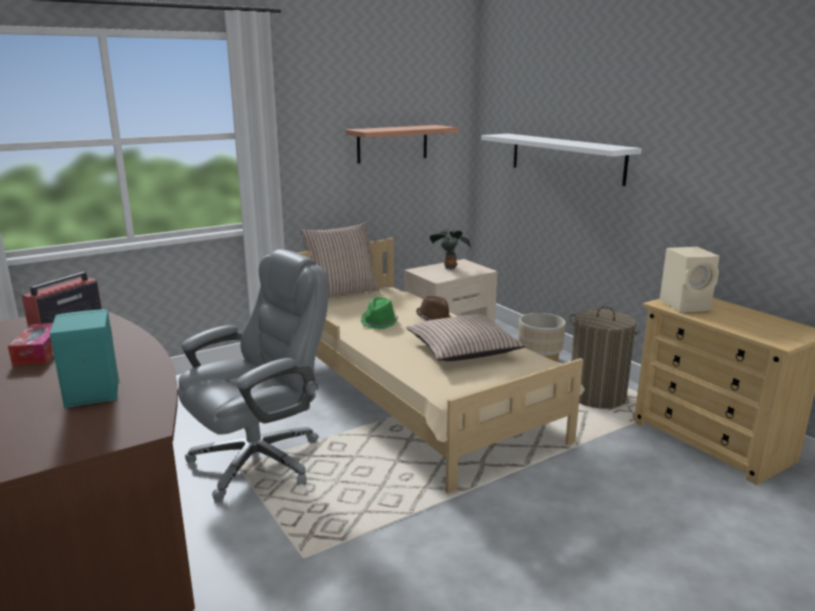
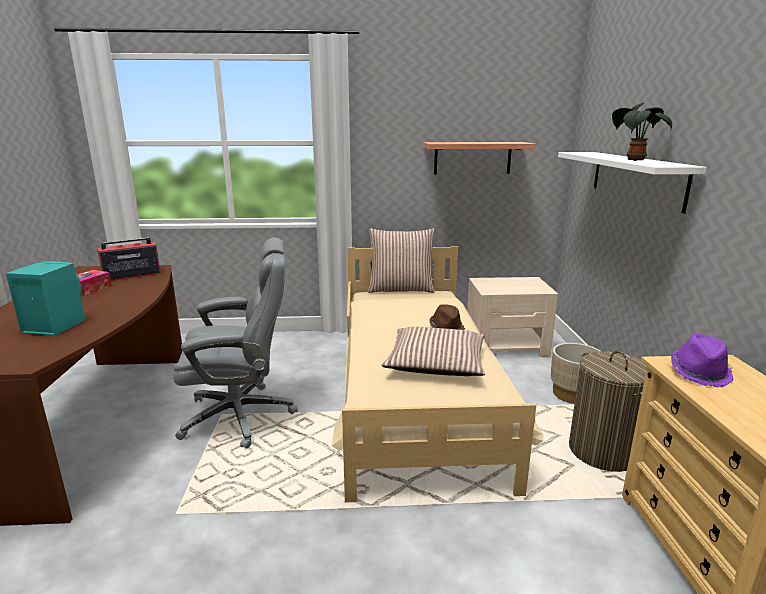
camera: 30 degrees right, 0 degrees up
(379, 322) = (396, 320): green hat -> none
(449, 267) = (512, 282): potted plant -> potted plant (633, 160)
(686, 305) = (700, 372): beige speaker -> purple hat

